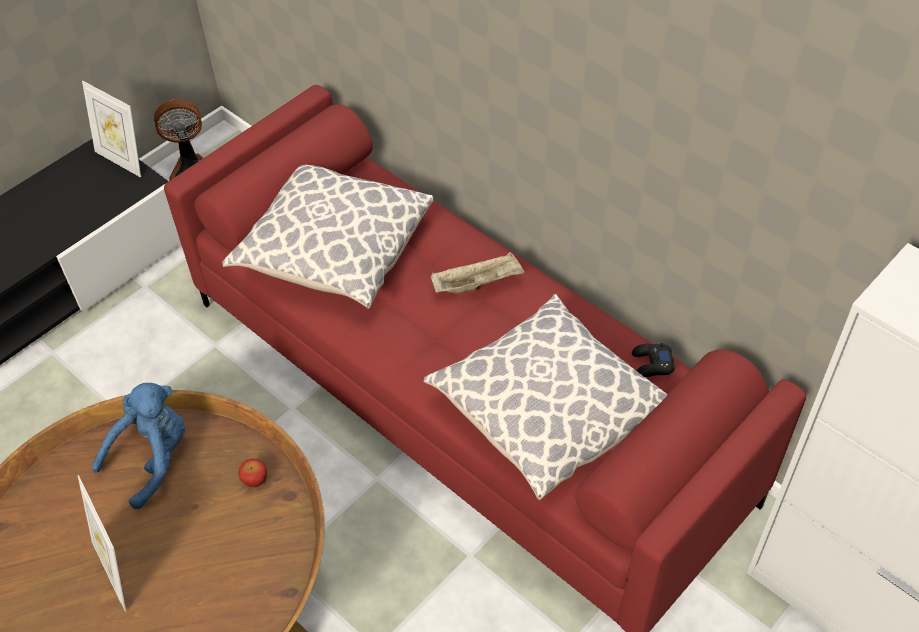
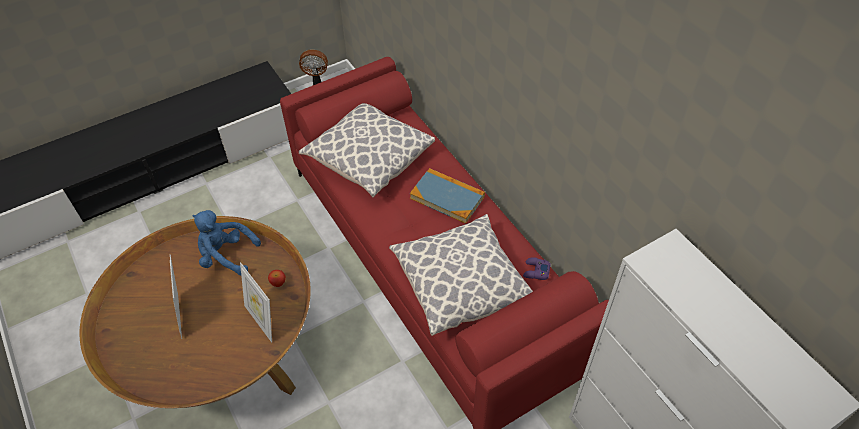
camera: 15 degrees right, 0 degrees up
(122, 160) = (272, 79): picture frame -> picture frame (262, 320)
(153, 458) = (226, 256): blue plush toy -> blue plush toy turned 135 degrees counterclockwise
(478, 283) = (447, 197): beige tray -> book
(652, 364) = (536, 271): black game controller -> purple game controller

